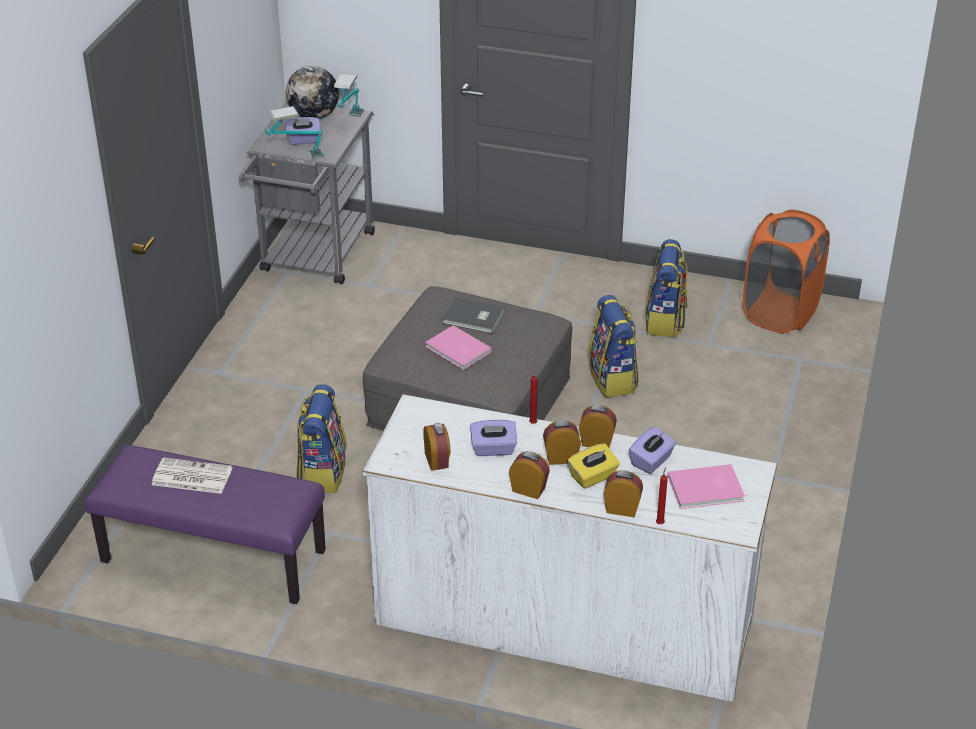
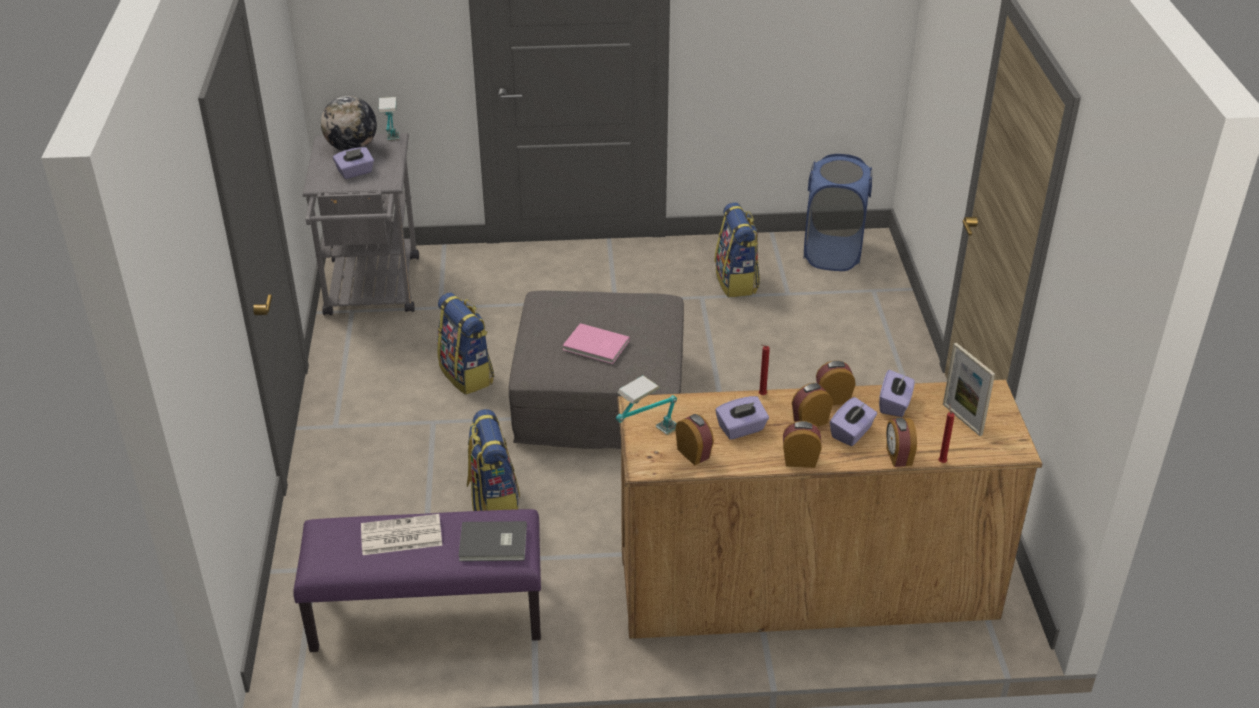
camera: 20 degrees left, 0 degrees up
(296, 158) = (359, 191): table lamp -> table lamp (647, 439)
(473, 318) = (593, 312): grey book -> grey book (494, 544)
(564, 621) = (806, 585): white dresser -> brown dresser
(593, 477) = (852, 433): yellow tissue box -> purple tissue box
(613, 379) = (720, 345): backpack -> backpack (467, 375)
(622, 508) = (898, 456): alarm clock -> alarm clock turned 90 degrees counterclockwise
(707, 490) = (962, 419): pink book -> picture frame
(780, 313) = (832, 253): orange laundry basket -> blue laundry basket

